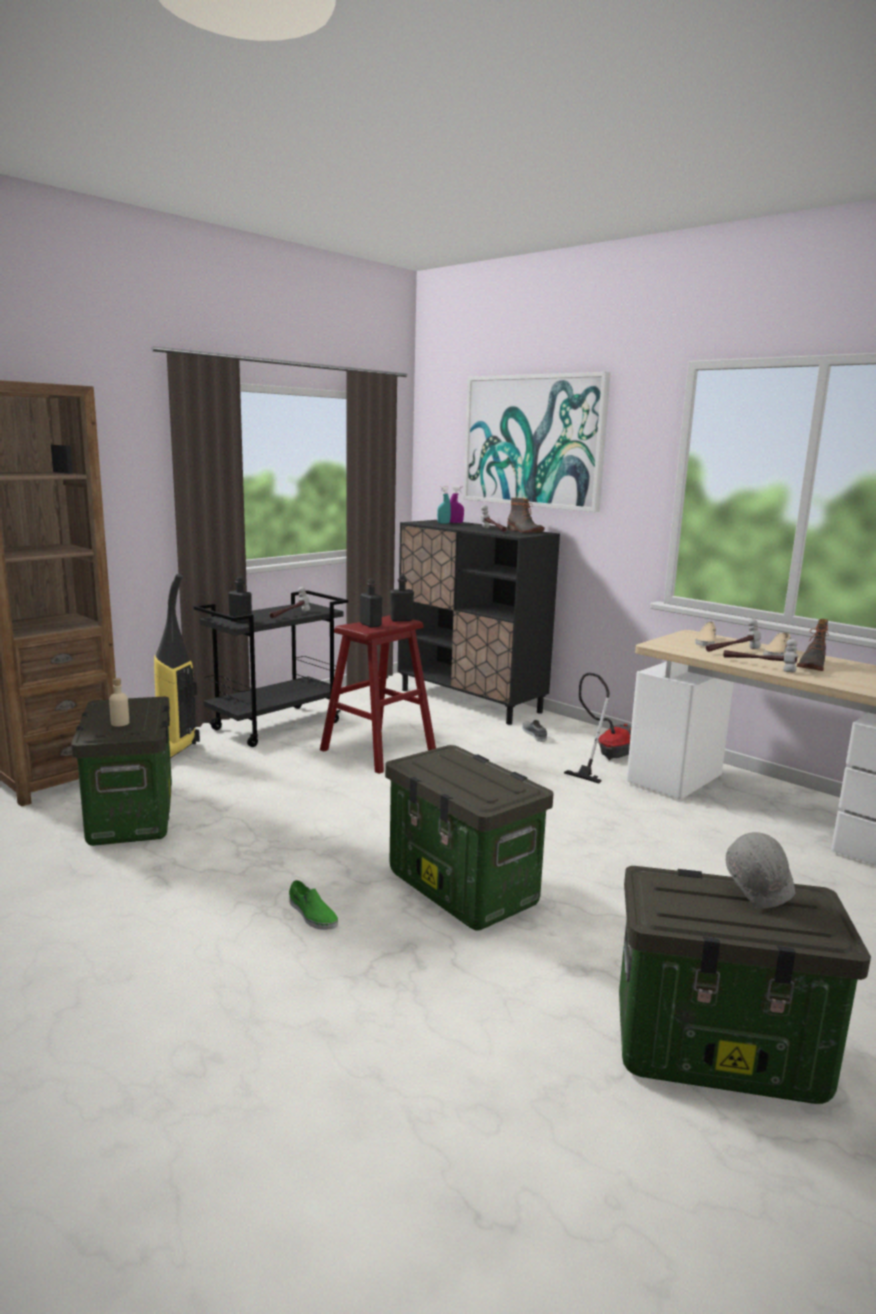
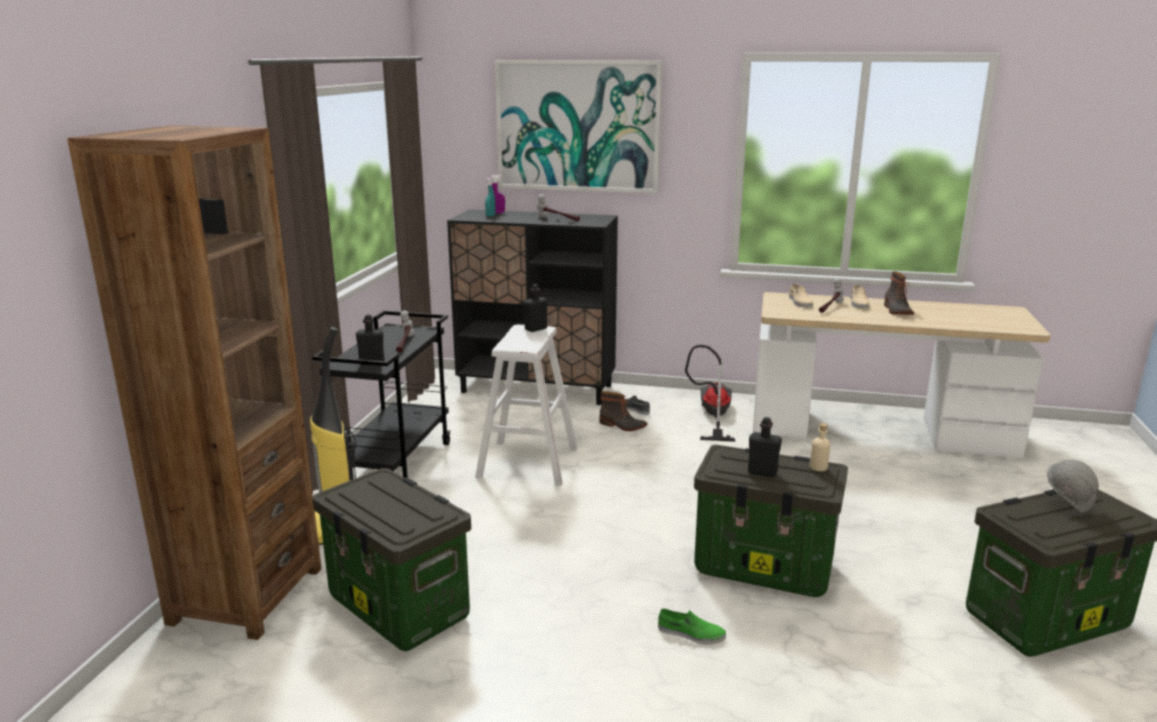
camera: 30 degrees left, 5 degrees up
(120, 723) = (403, 512): beige bottle -> beige bottle (818, 467)
(371, 625) = (521, 341): black bottle -> black bottle (762, 472)
(378, 750) = (528, 462): red stool -> white stool
(524, 531) = (585, 217): boot -> boot (622, 426)
(759, 666) = (870, 319): hammer -> none

